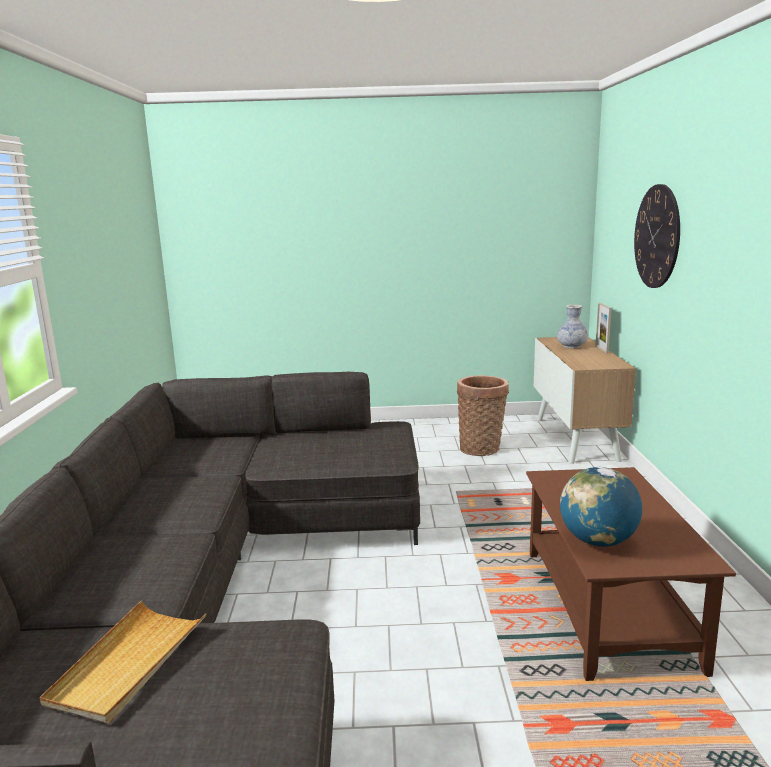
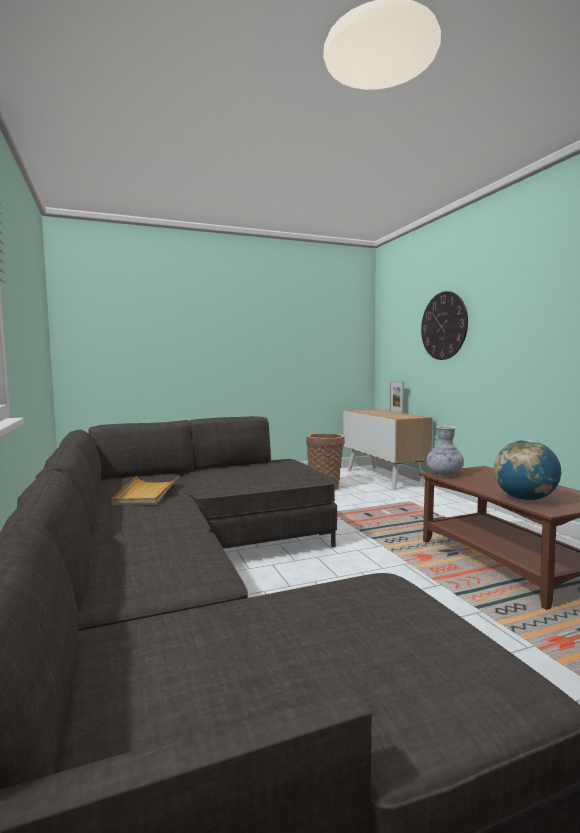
camera: 20 degrees left, 10 degrees down
(128, 663) = (249, 630): beige tray -> beige tray (146, 493)
(572, 346) = (374, 412): vase -> vase (444, 474)

